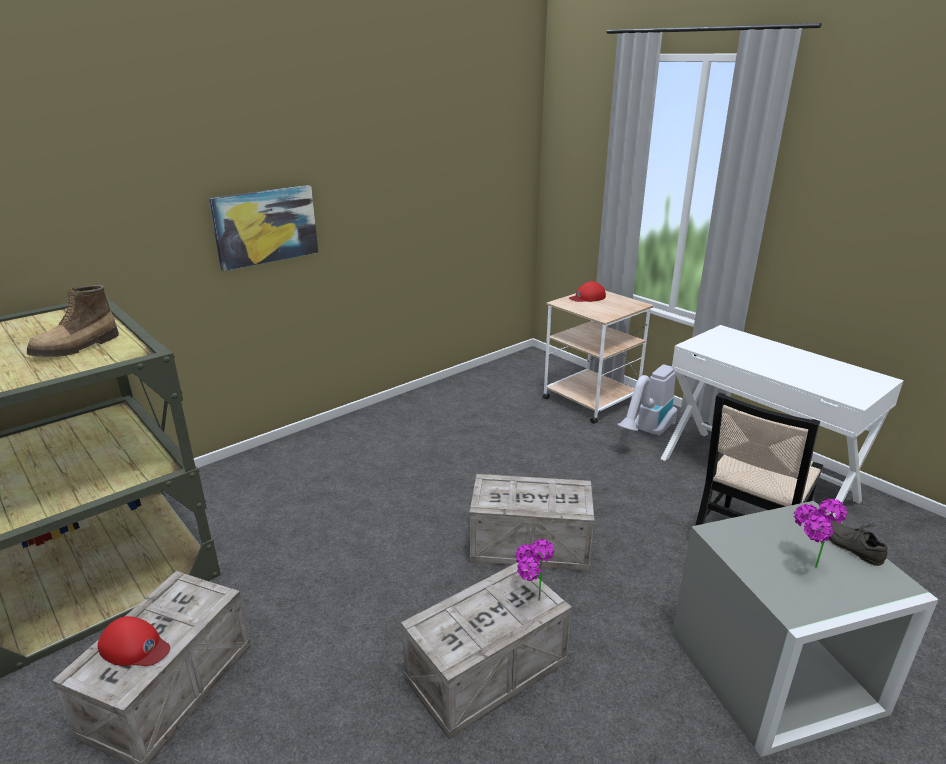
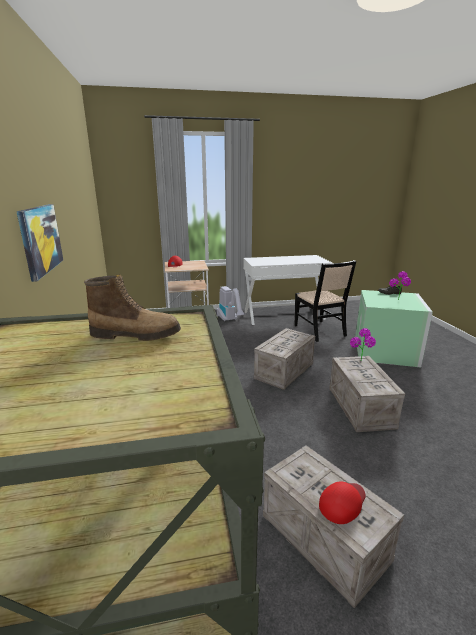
camera: 60 degrees left, 5 degrees down
(77, 347) = (136, 335): boot -> boot turned 60 degrees counterclockwise
(773, 674) = (386, 351): grey storage box -> green storage box

